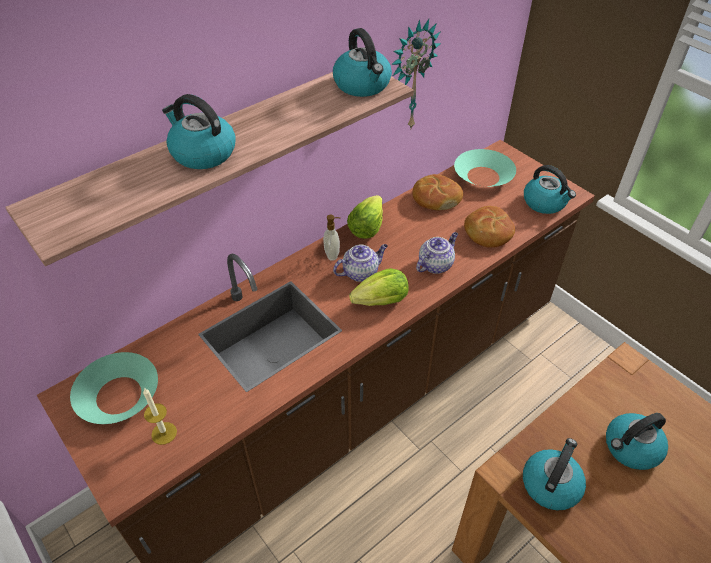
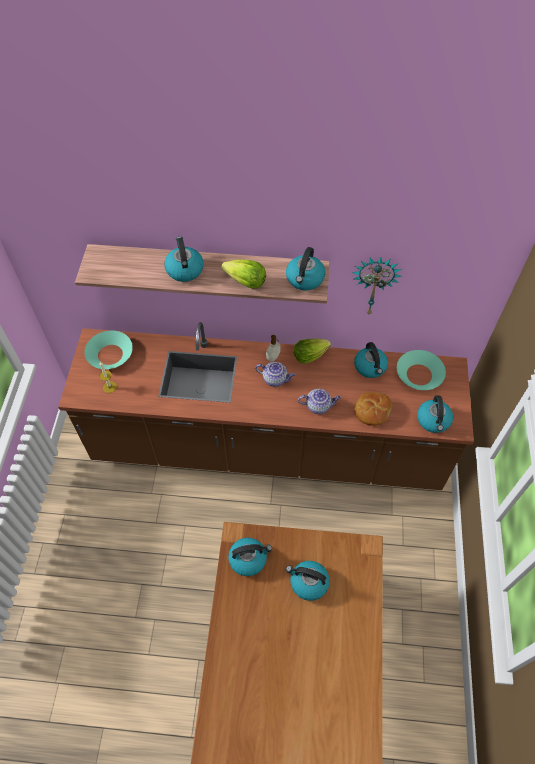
camera: 45 degrees right, 10 degrees up
(381, 301) = (266, 403): lettuce -> lettuce (246, 282)
(435, 199) = (370, 367): bread -> kettle

